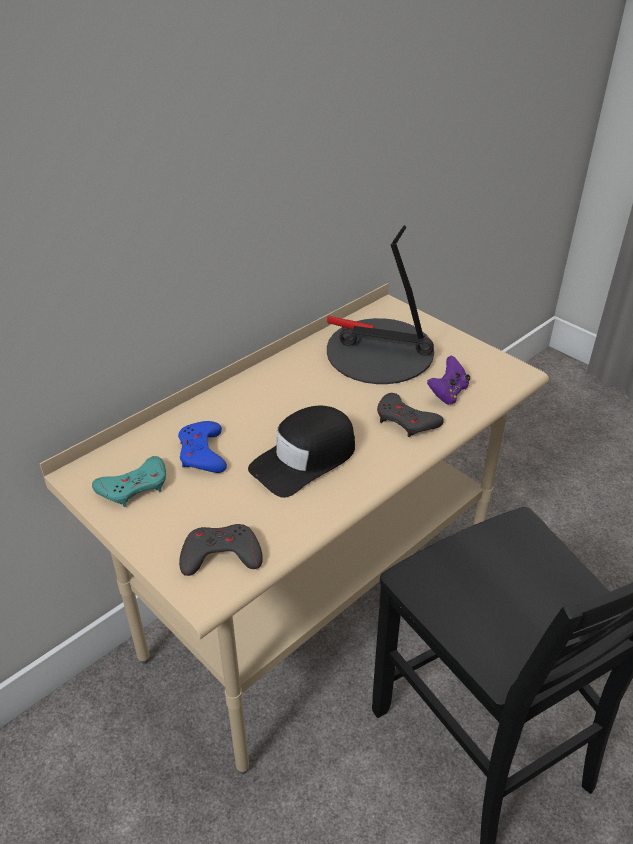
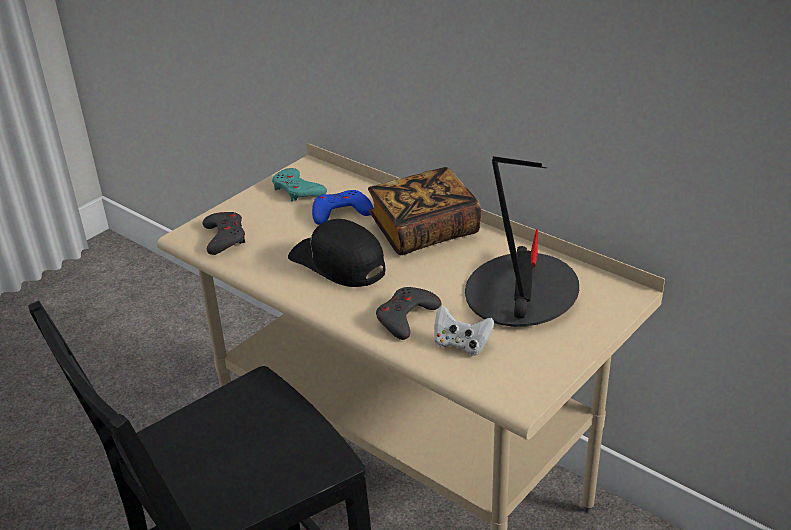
camera: 85 degrees right, 5 degrees down
(262, 397) = (424, 231): none -> book
(448, 393) = (461, 344): purple game controller -> white game controller

